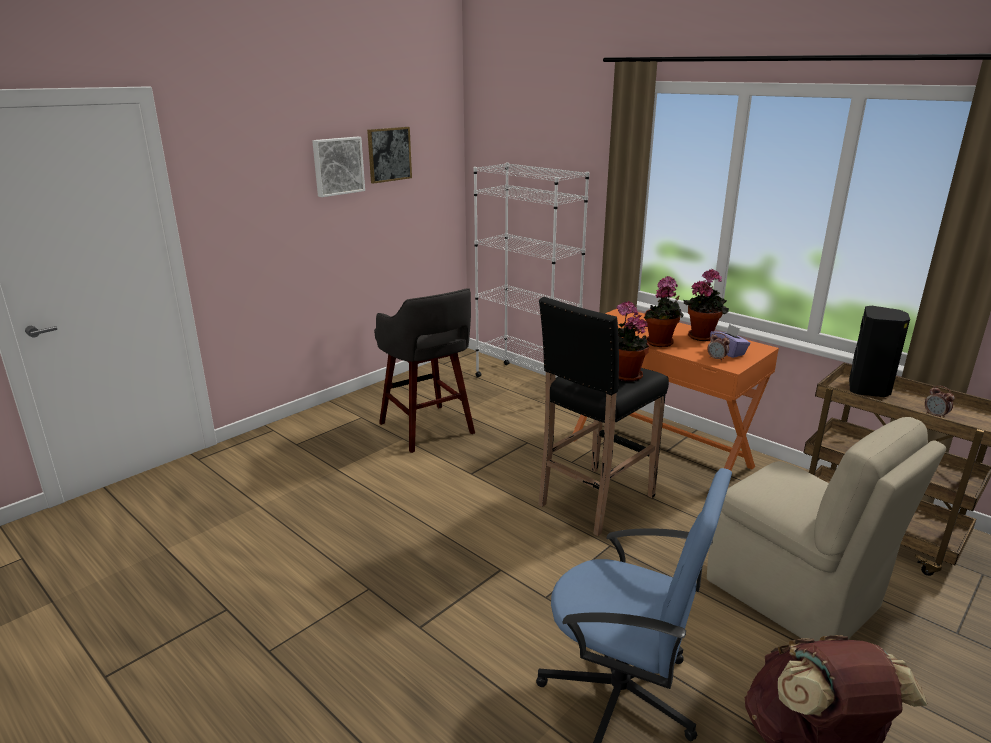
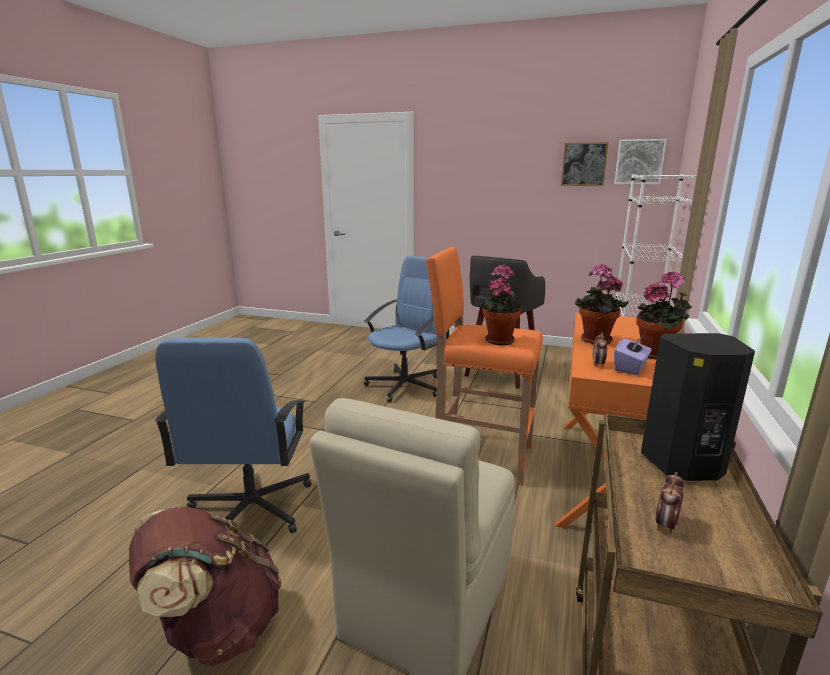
camera: 65 degrees right, 5 degrees down
(337, 166) = (532, 169): picture -> picture (639, 162)
(396, 499) = (406, 385): none -> blue office chair
(594, 501) = (479, 456): black stool -> orange stool

